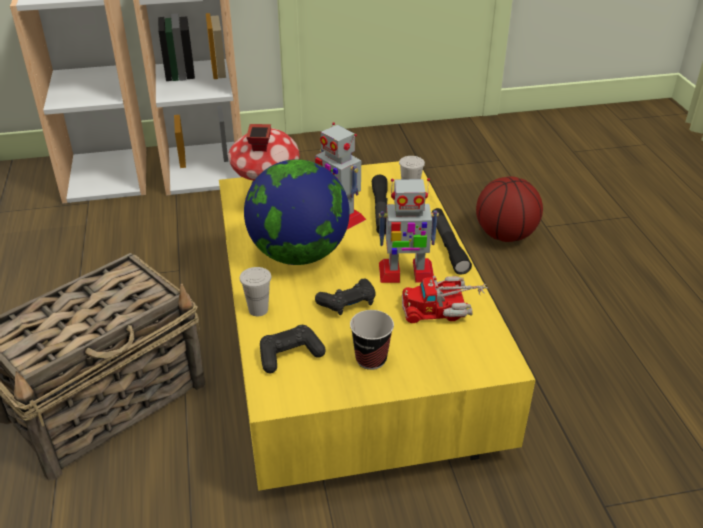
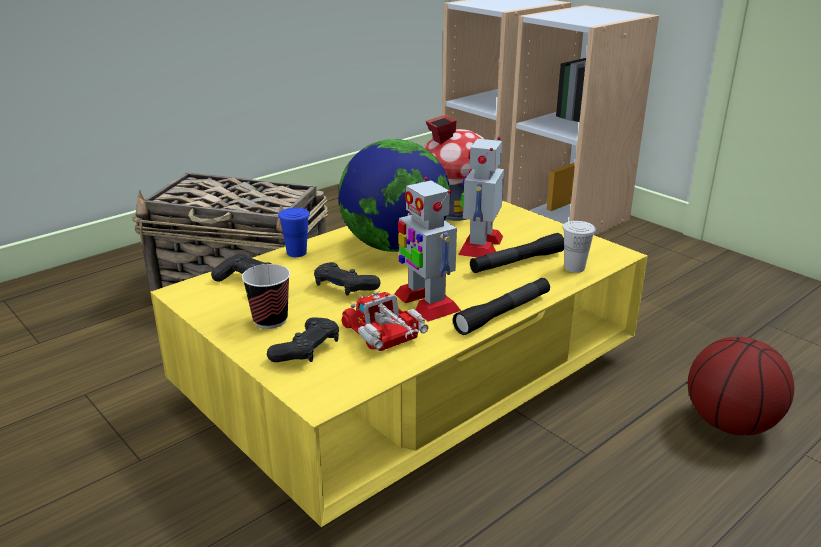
camera: 60 degrees right, 10 degrees down
(258, 310) = (296, 253): white cup -> blue cup
(433, 353) = (307, 350): none -> black game controller

